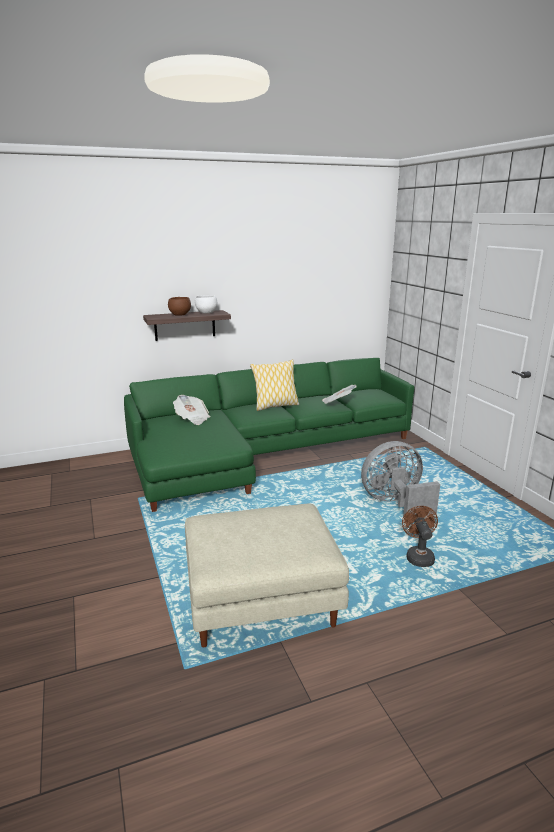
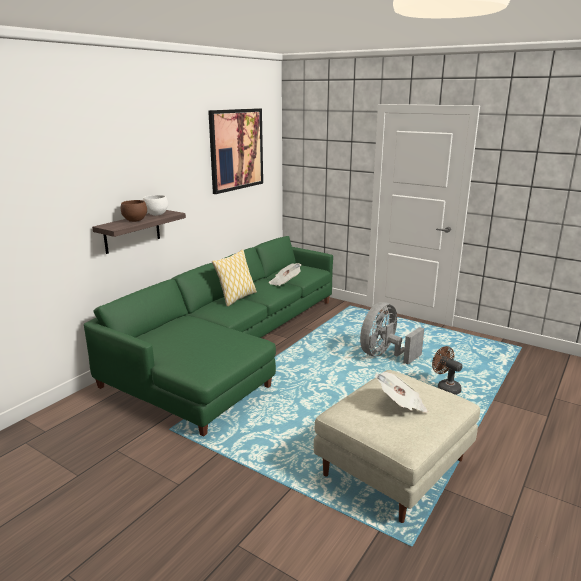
camera: 35 degrees left, 0 degrees up
(192, 419) = (180, 330): newspaper -> newspaper (401, 404)
(321, 260) = (236, 149): none -> picture

